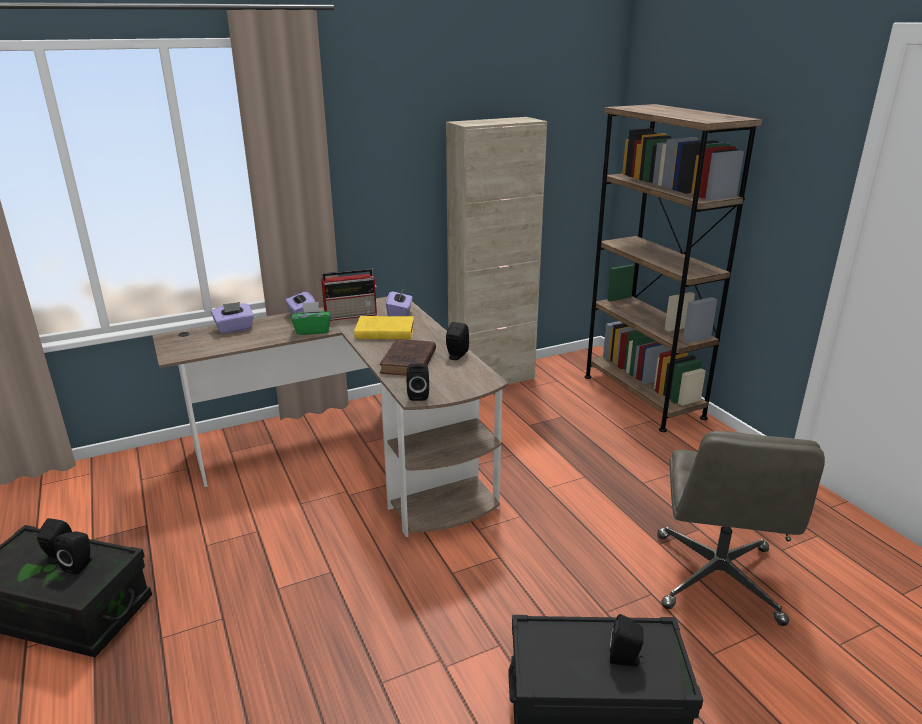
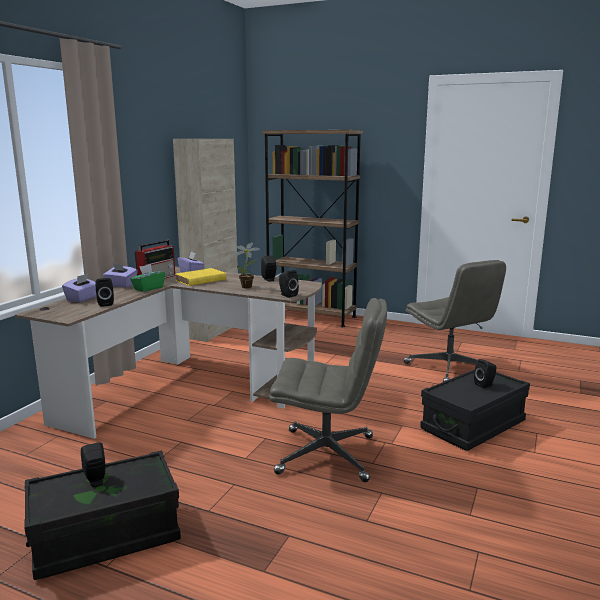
camera: 40 degrees left, 10 degrees down
(80, 565) = (125, 476): black speaker -> black speaker (105, 304)
(354, 636) = (327, 454): none -> grey office chair
(408, 362) = (248, 287): brown book -> potted plant

